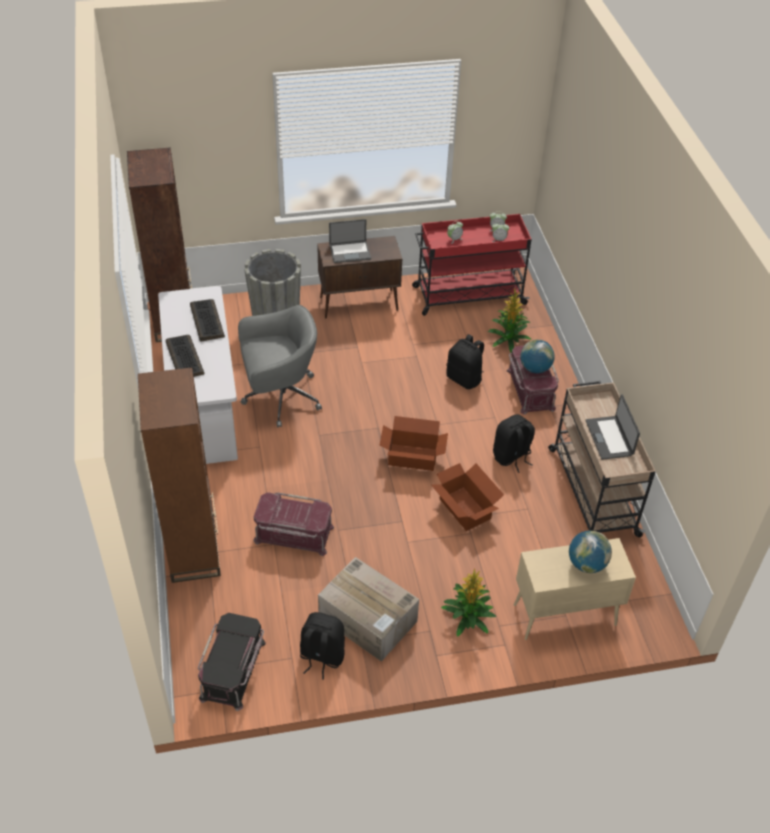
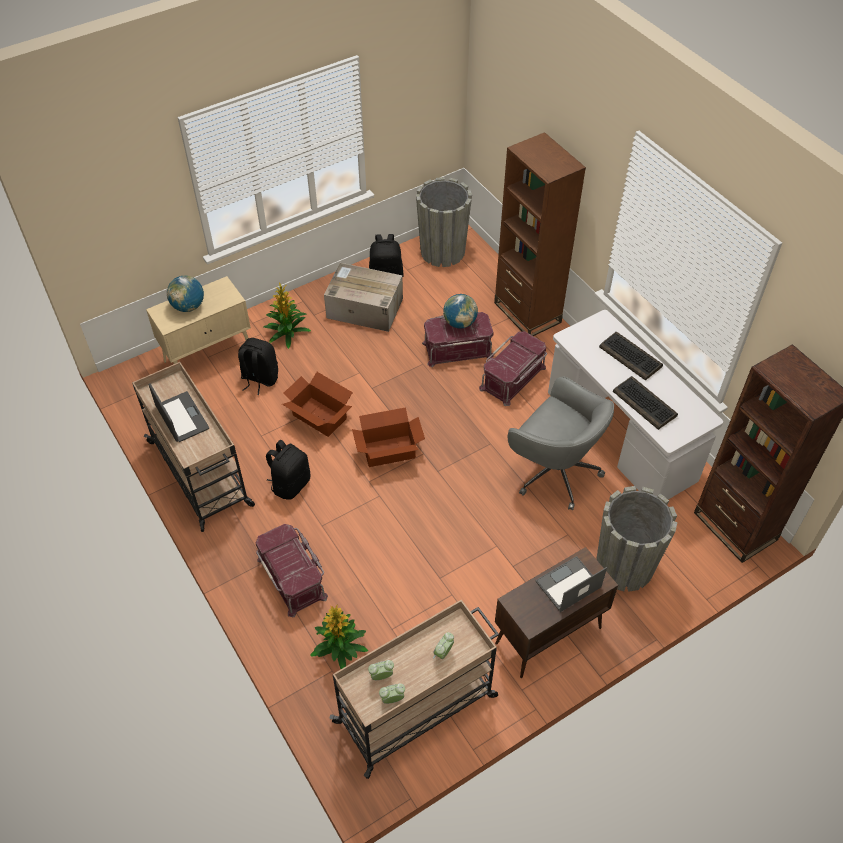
camera: 160 degrees right, 5 degrees up
(234, 670) = (442, 252): black storage box -> grey planter
(258, 485) = (513, 378): none -> red storage box
(280, 397) = (554, 471): grey office chair -> grey office chair turned 105 degrees counterclockwise
(464, 379) = (372, 565): black backpack -> black backpack (259, 379)
(467, 295) = (417, 708): red cart -> beige cart
(535, 368) = (287, 557): globe -> globe (460, 323)

